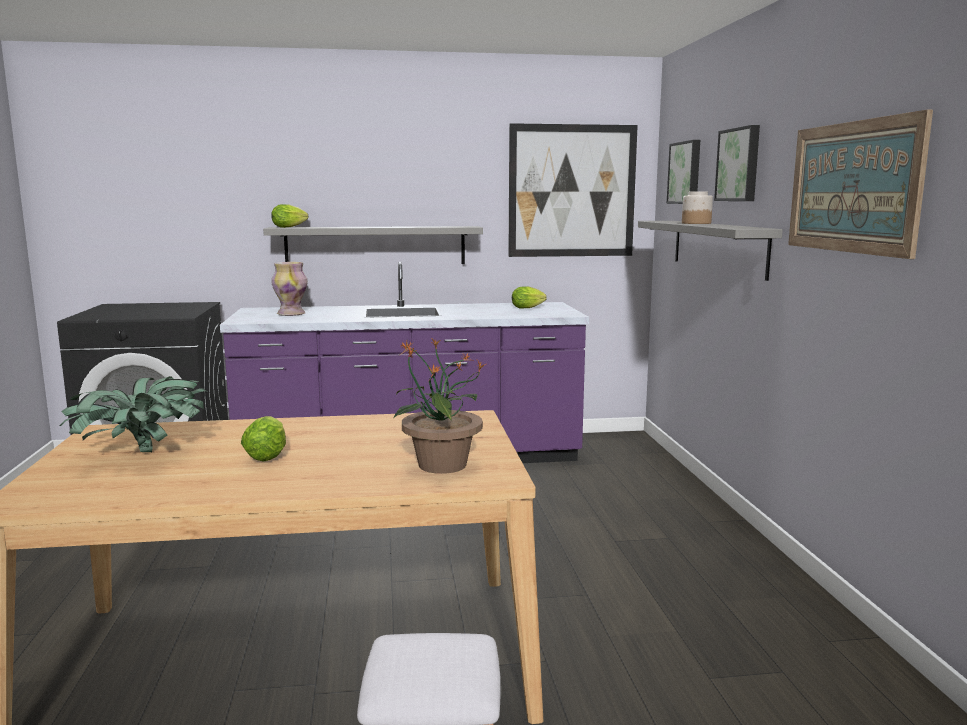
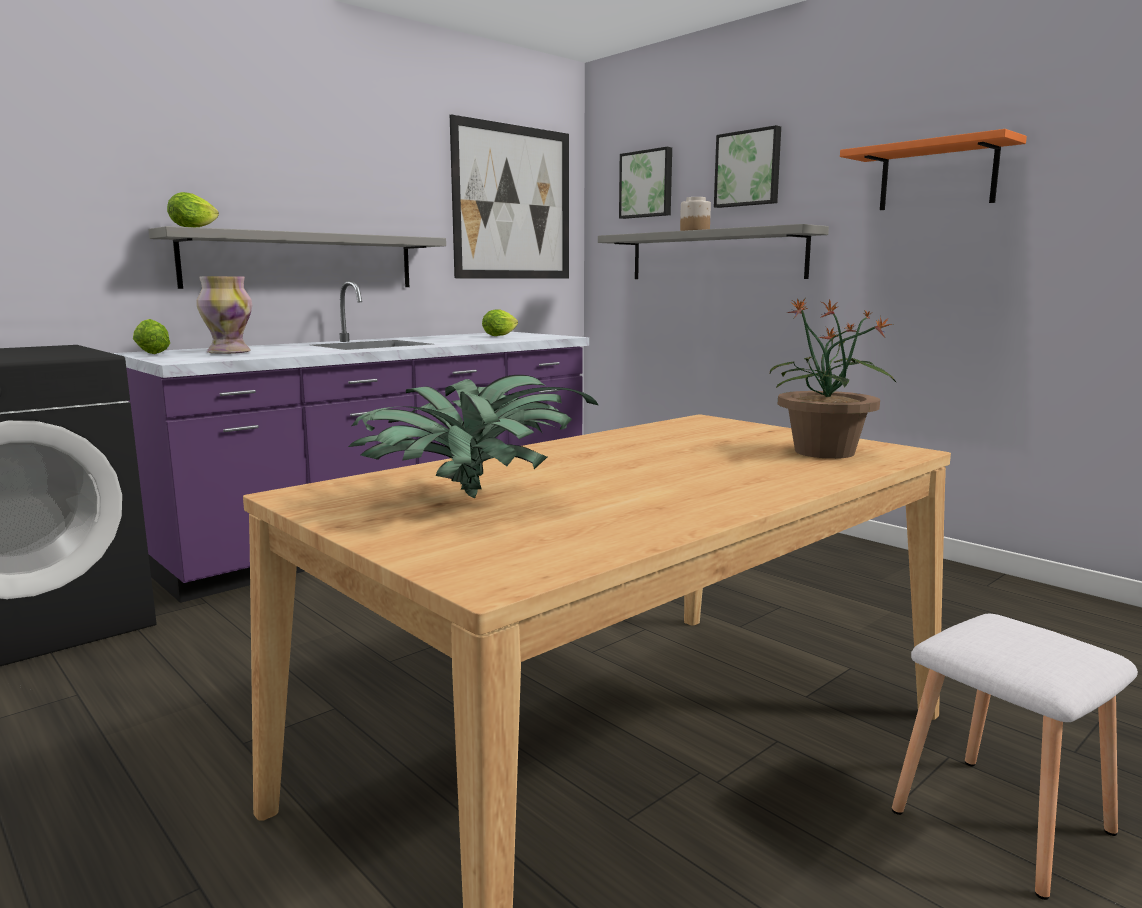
camera: 35 degrees left, 0 degrees up
(268, 455) = (631, 475): lettuce -> lettuce (151, 353)
(852, 187) = (937, 176): picture -> orange shelf

